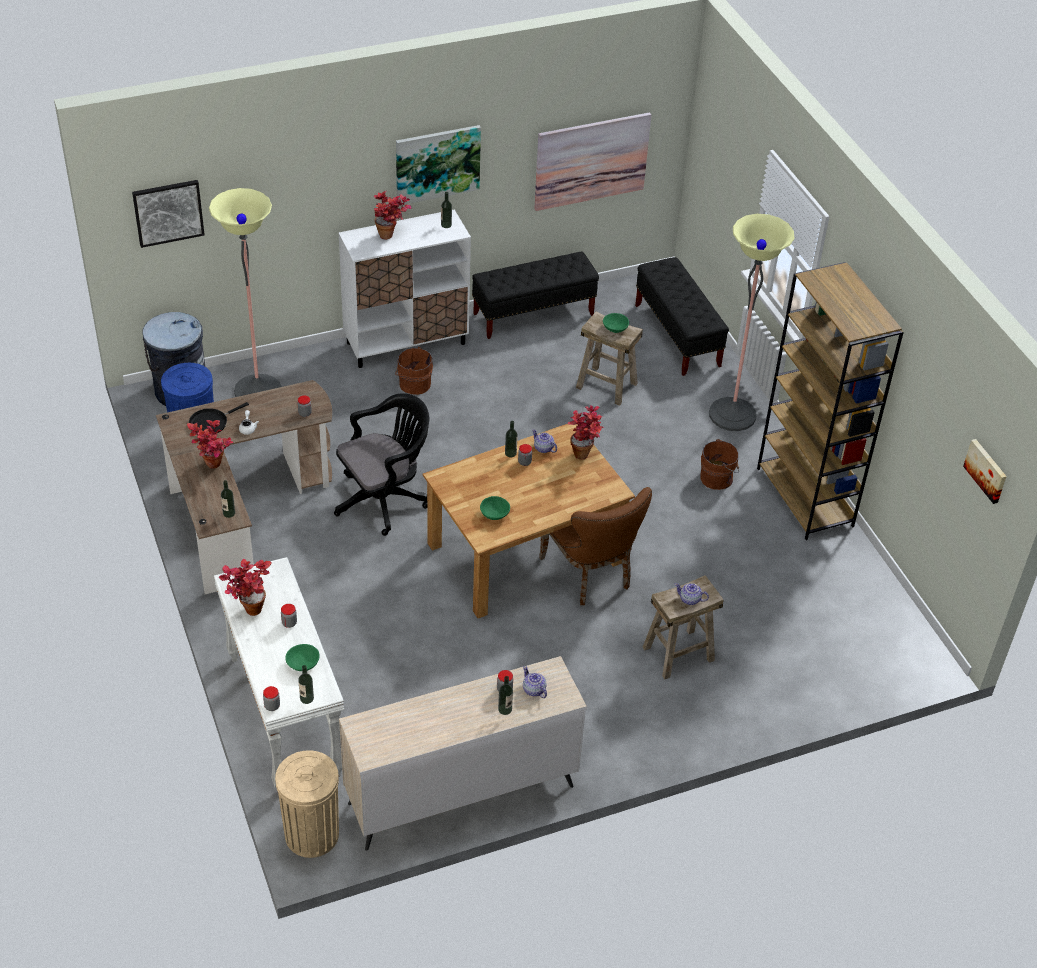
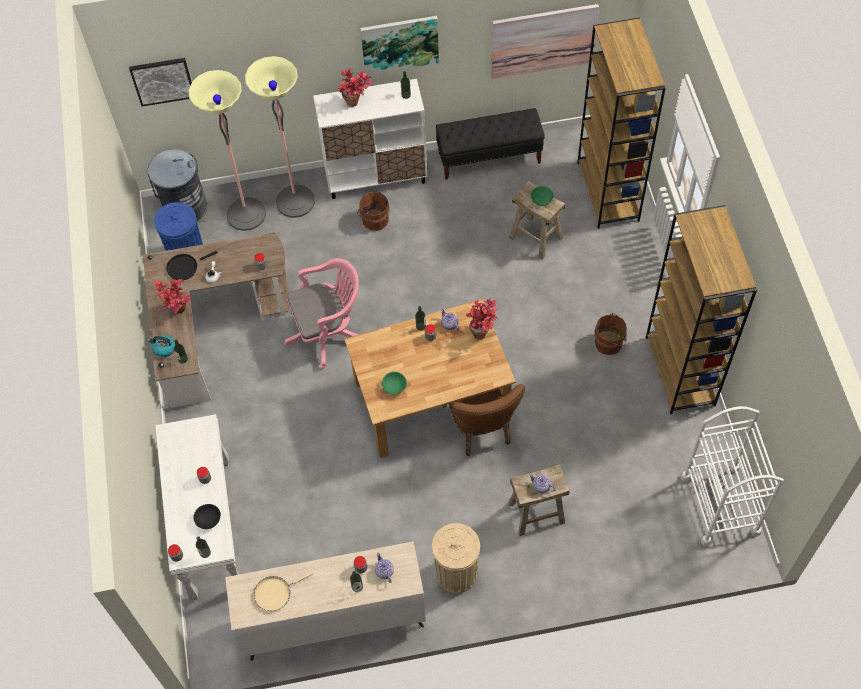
camera: 15 degrees right, 15 degrees up
(203, 505) = (164, 348): none -> kettle
(248, 608) = (176, 460): potted plant -> none
(303, 664) = (208, 520): green bowl -> black bowl
(312, 834) = (212, 640): beige trash can -> beige trash can (456, 573)
(385, 499) = (328, 333): black office chair -> pink office chair
(406, 727) = (275, 593): none -> beige frying pan
(677, 336) = (608, 192): black bench -> brown bookcase
(732, 415) = (637, 279): floor lamp -> floor lamp (295, 201)
(886, 621) = (720, 504): none -> white cart
(986, 470) = (801, 435): picture -> none

